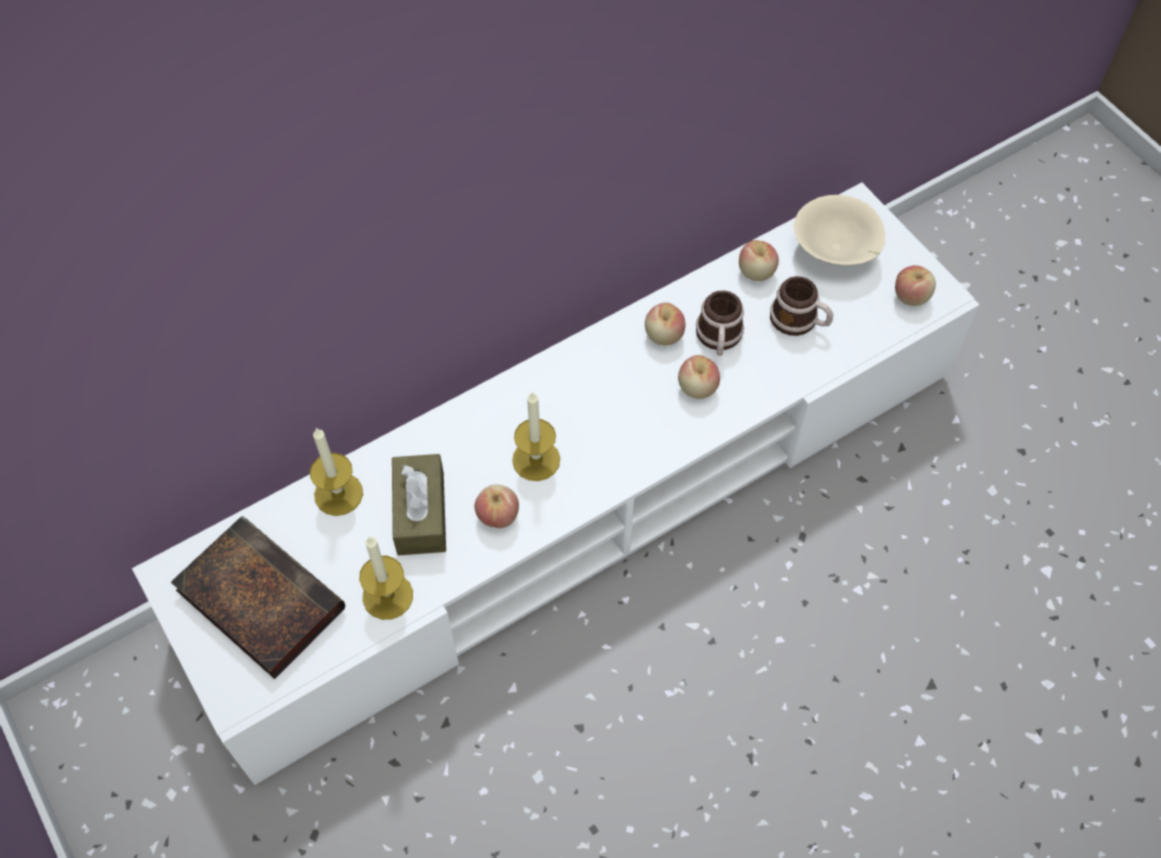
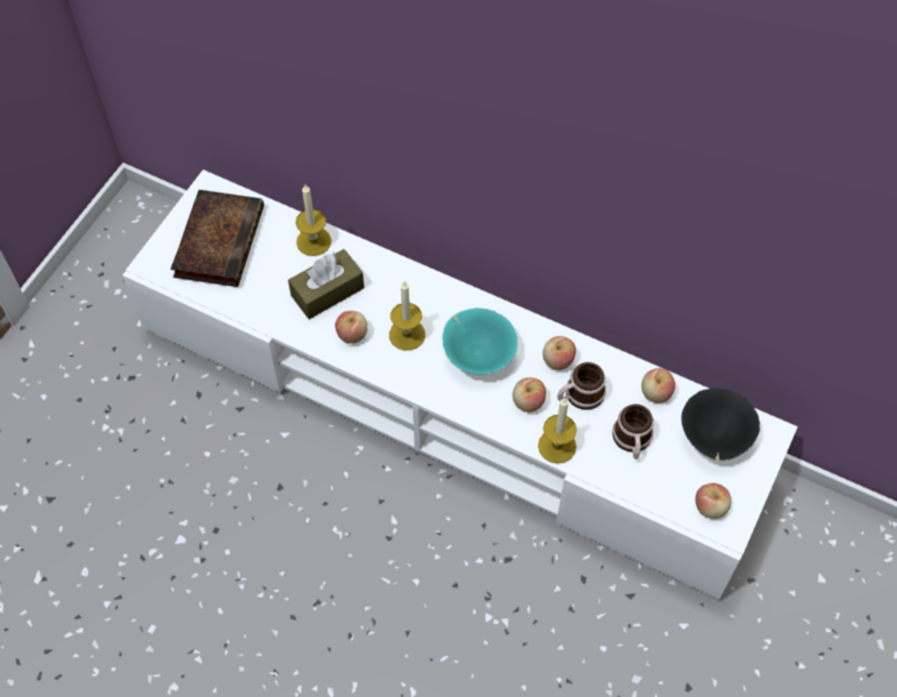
camera: 60 degrees right, 0 degrees up
(387, 596) = (260, 305): candle -> candle (557, 446)
(606, 403) = (478, 353): none -> turquoise bowl
(835, 251) = (714, 437): beige bowl -> black bowl

